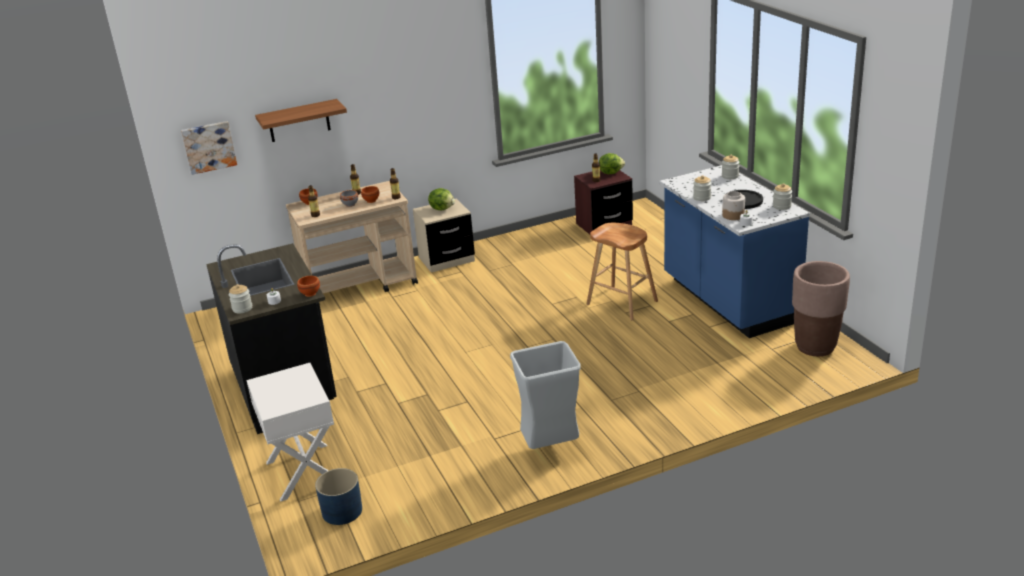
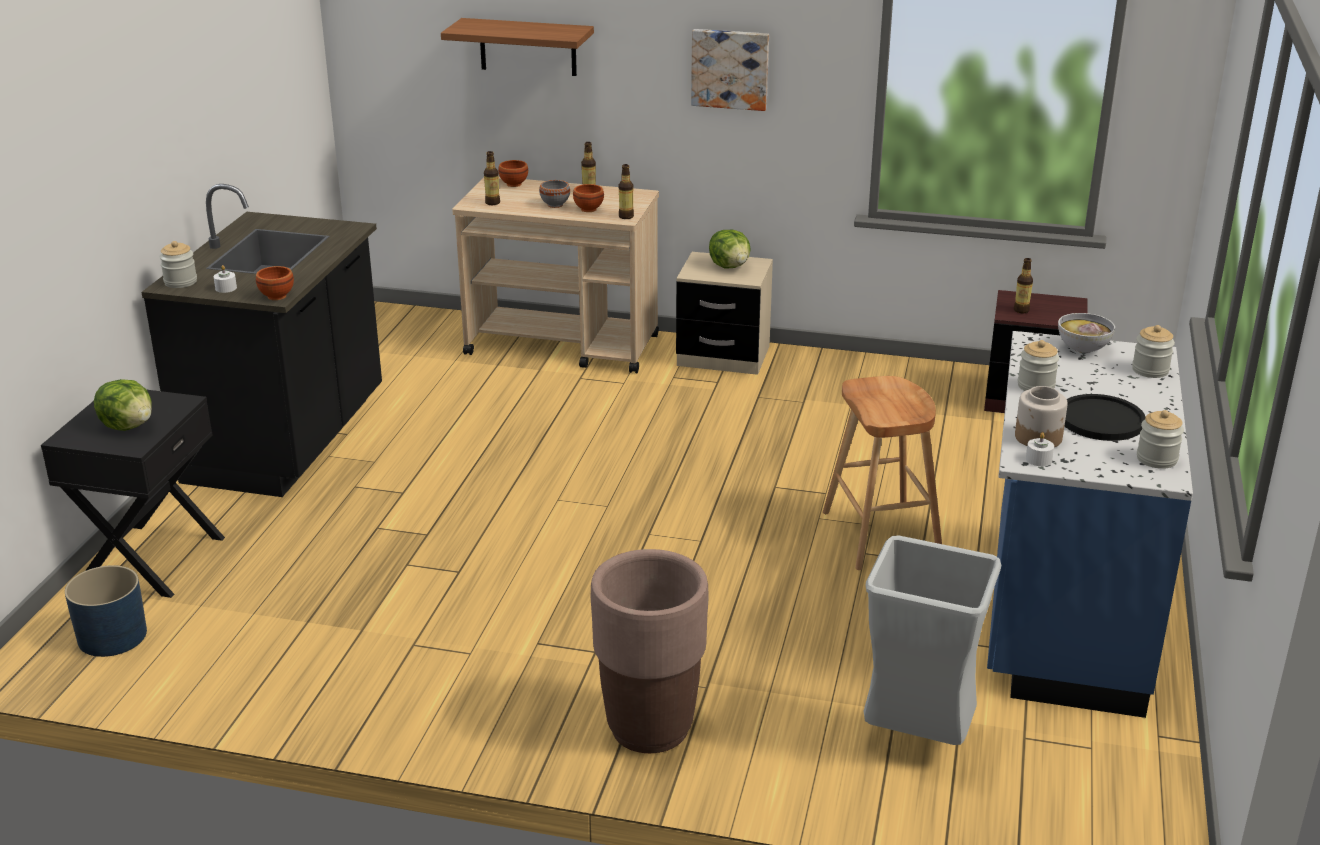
camera: 35 degrees right, 0 degrees up
(209, 147) = (387, 49): picture -> picture (730, 68)
(303, 472) = (150, 559): white nightstand -> black nightstand
(550, 448) = (460, 702): grey trash can -> grey trash can (915, 740)
(610, 172) = (1065, 306): lettuce -> lettuce (129, 426)
(695, 178) = (1082, 349): none -> bowl
(815, 347) = (1111, 777): brown planter -> brown planter (649, 729)

